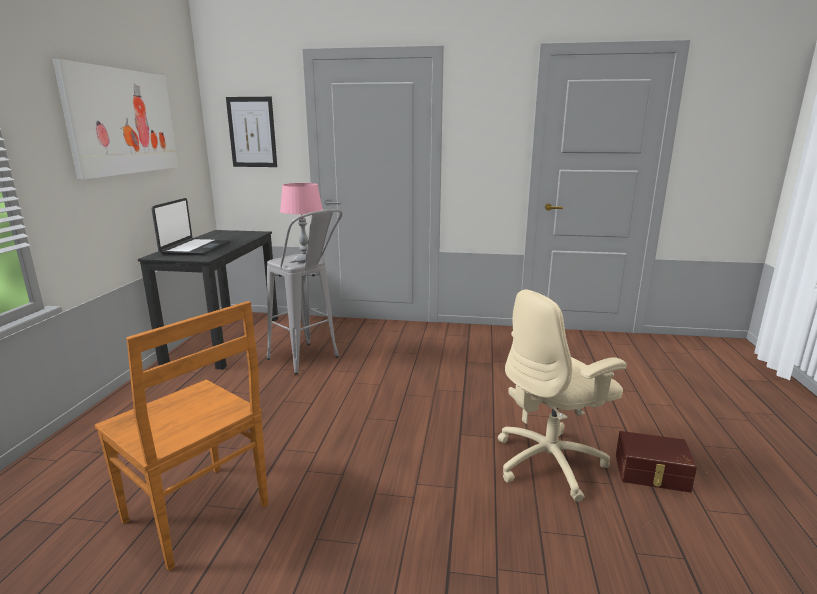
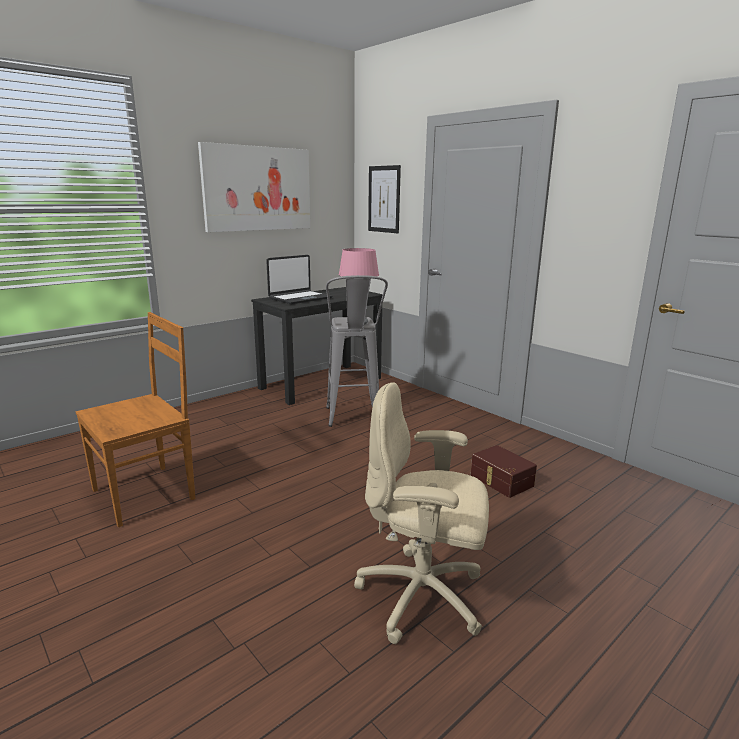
camera: 40 degrees right, 0 degrees up
(198, 515) = (147, 493): brown chair -> brown chair turned 120 degrees counterclockwise
(652, 473) = (519, 673): brown storage box -> brown storage box (500, 481)

